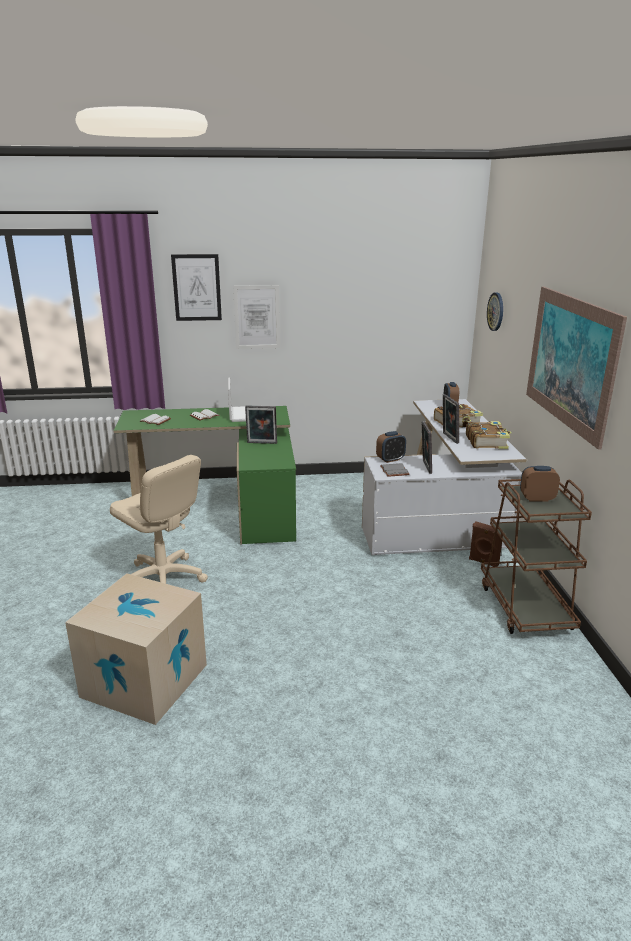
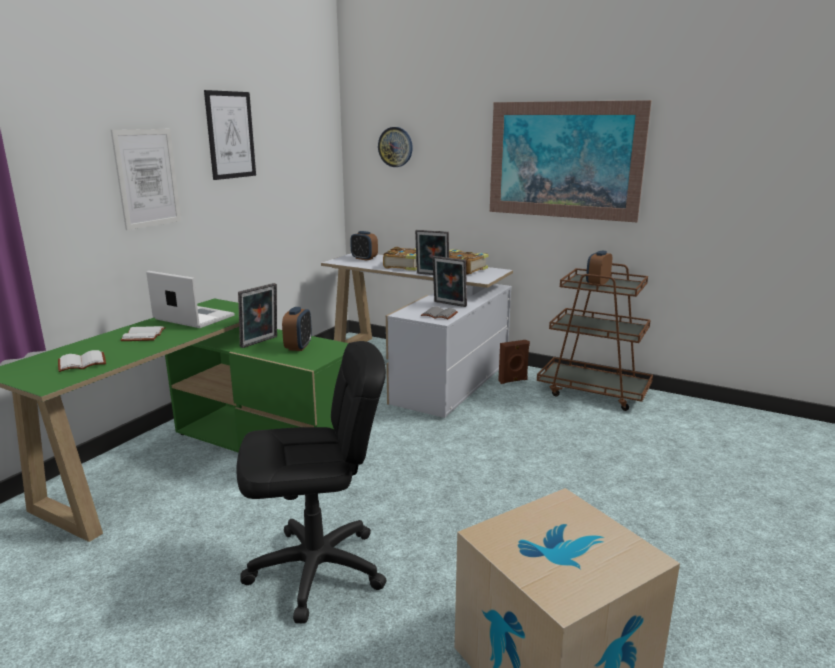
camera: 55 degrees left, 5 degrees down
(163, 579) = (317, 570): beige office chair -> black office chair
(196, 287) = (56, 134): picture -> picture (230, 135)
(390, 459) = (411, 309): alarm clock -> alarm clock (298, 347)

